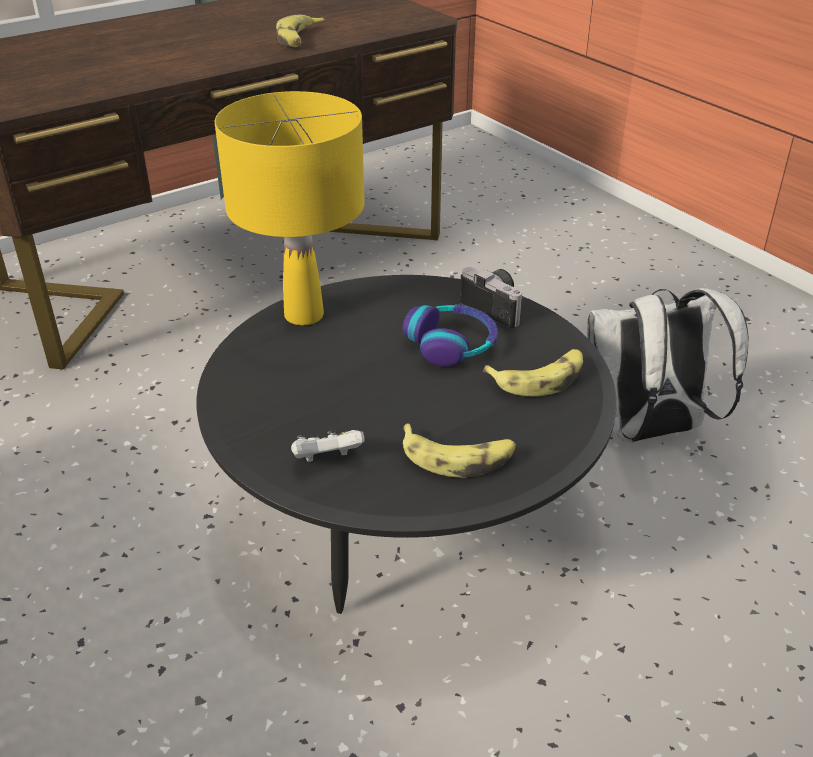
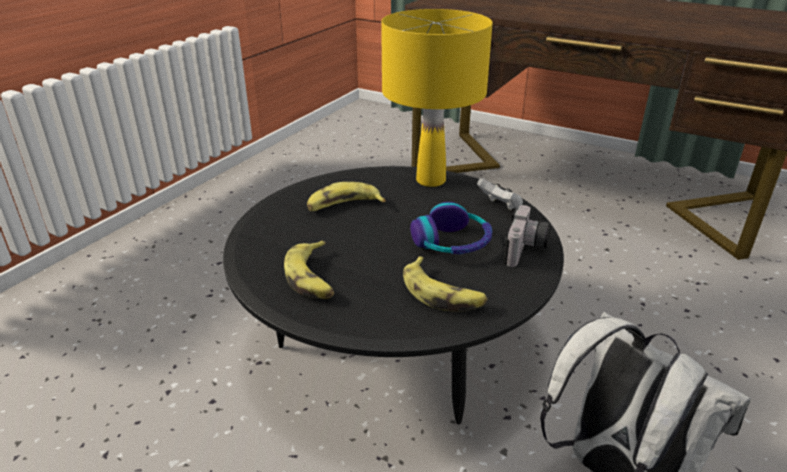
camera: 65 degrees right, 5 degrees down
(299, 39) = (661, 27): banana -> banana (343, 206)
(327, 459) = (281, 229): white game controller -> white game controller (500, 206)

